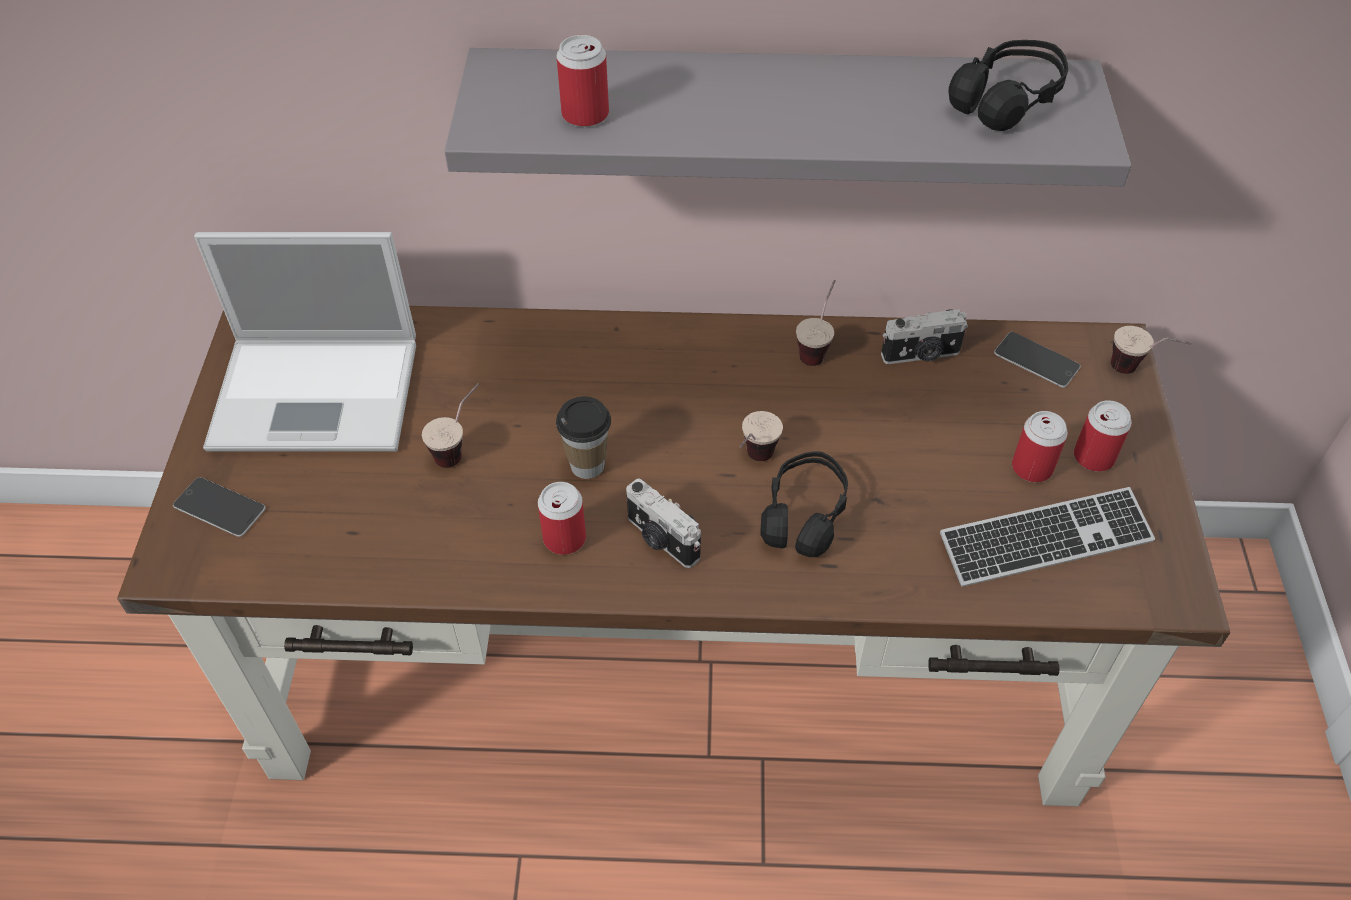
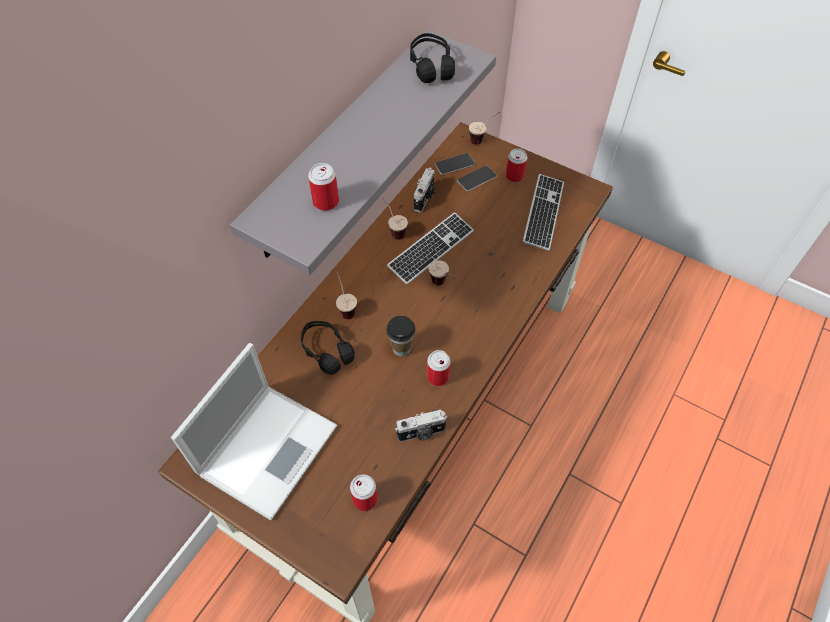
camera: 60 degrees left, 5 degrees up
(219, 507) = (316, 526): phone -> phone (477, 178)
(460, 448) = (353, 397): cup -> cup (345, 307)
(661, 540) = (462, 340): camera -> camera (421, 433)
(804, 514) = (482, 282): black headphones -> black headphones (326, 351)
(817, 413) = (431, 249): none -> keyboard
(1032, 467) = (507, 197): can -> can (365, 499)

